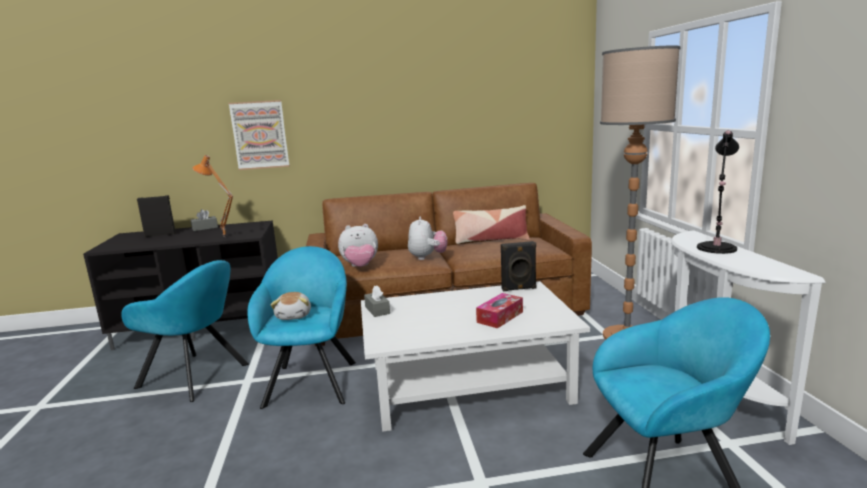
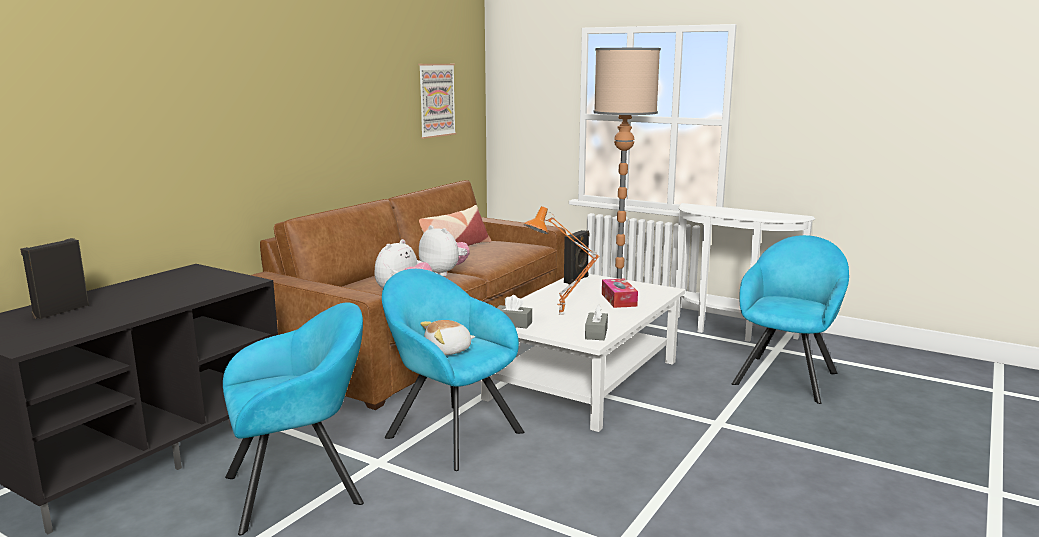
camera: 50 degrees left, 0 degrees up
(205, 228) = (114, 290): grey tissue box -> grey tissue box (596, 333)
(223, 237) = (206, 290): orange table lamp -> orange table lamp (561, 315)
(260, 135) = (172, 130): picture -> picture (436, 100)
(294, 315) = (448, 351): plush toy -> plush toy turned 120 degrees clockwise
(716, 249) = (730, 211): black table lamp -> none

